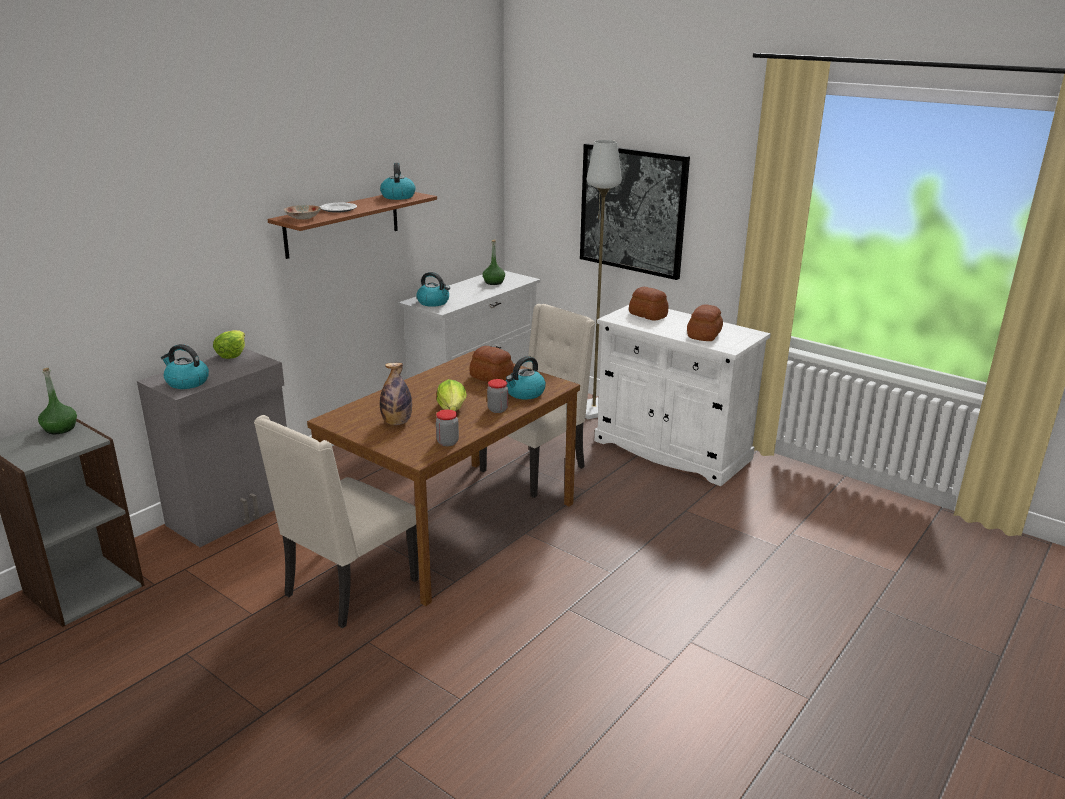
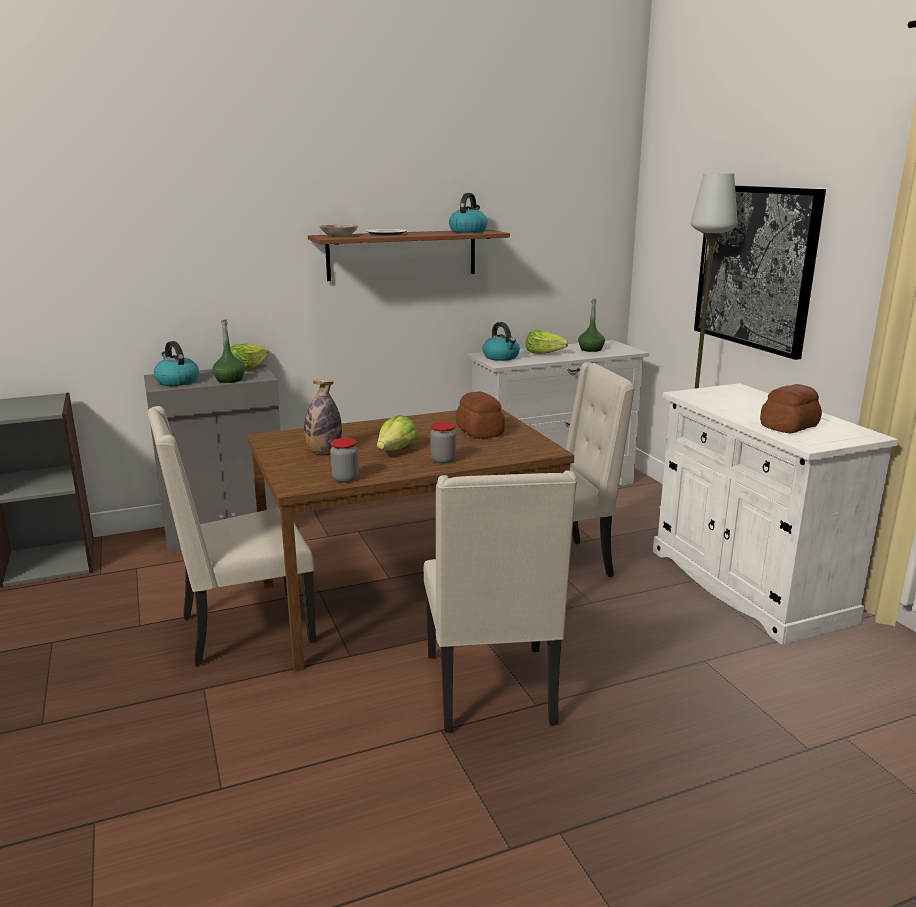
camera: 30 degrees right, 5 degrees down
(60, 429) = (44, 400): green bottle -> green bottle (229, 380)
(462, 292) = (544, 353): none -> lettuce
(524, 393) = (495, 451): kettle -> none
(576, 572) = (492, 690): none -> beige chair
(648, 315) = (736, 397): bread -> none

